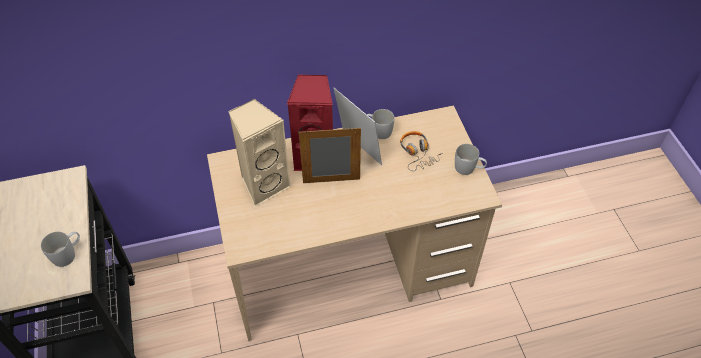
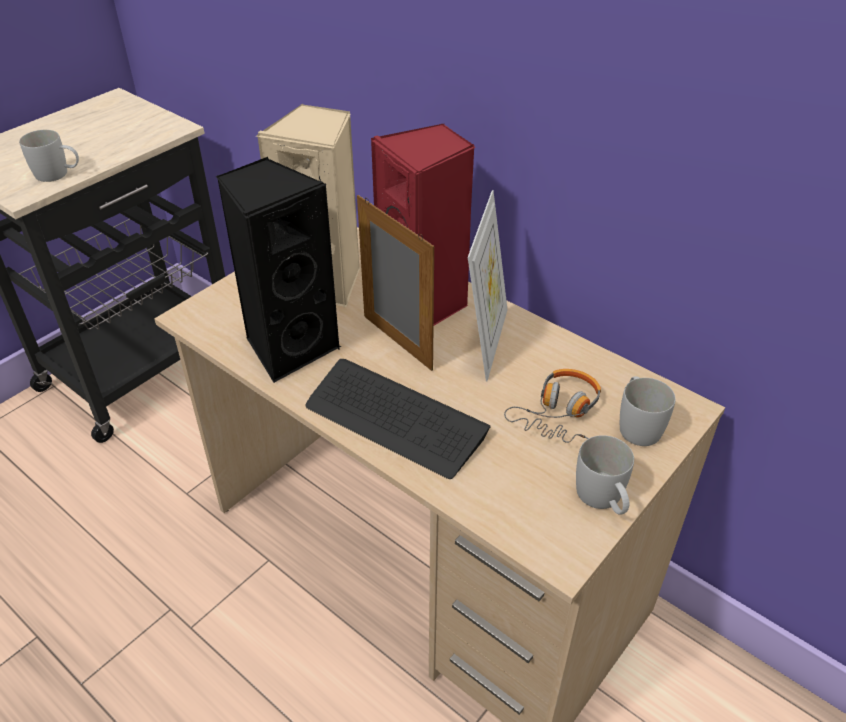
camera: 55 degrees right, 10 degrees down
(300, 221) = (289, 347): none -> black speaker
(378, 131) = (552, 344): white mug -> white mug (637, 424)
(378, 207) = (395, 419): none -> keyboard

